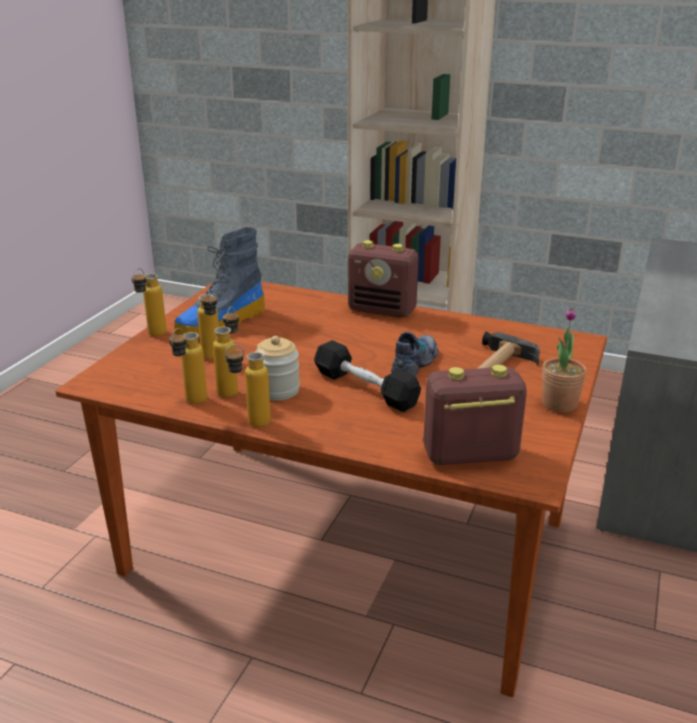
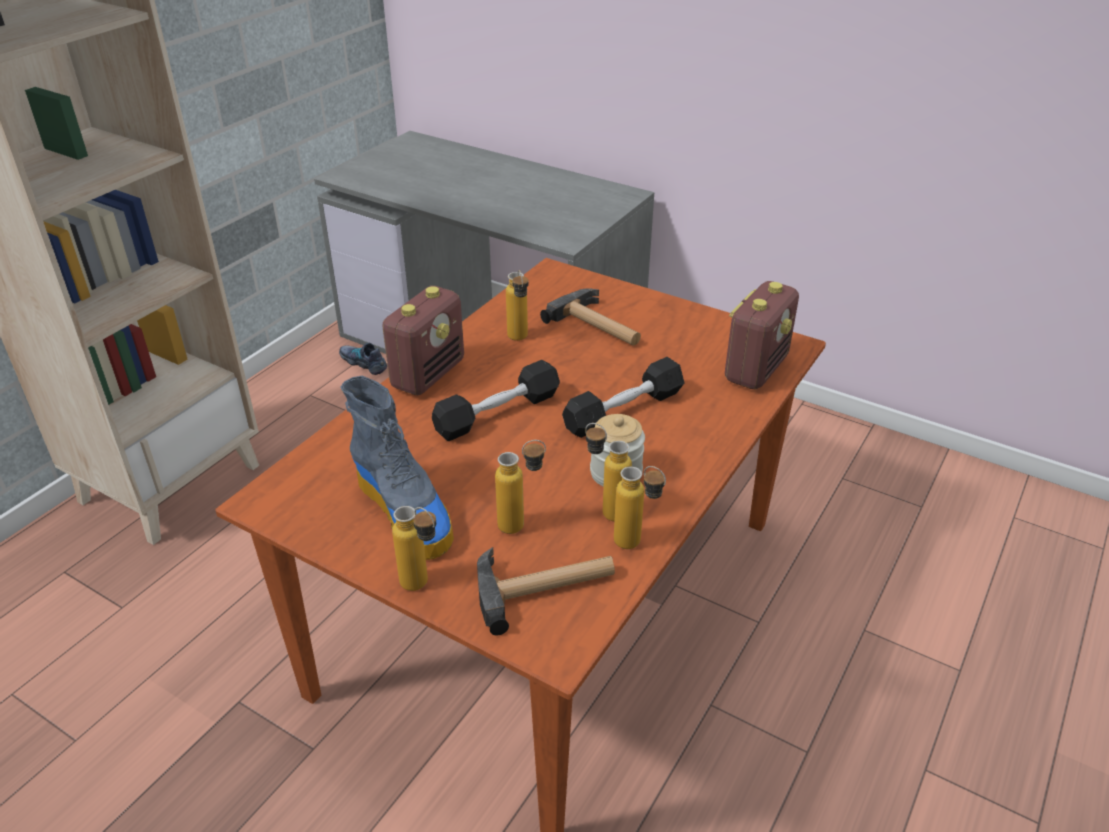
camera: 80 degrees left, 10 degrees up
(150, 373) = (545, 586): none -> hammer
(250, 424) = (690, 498): bottle -> bottle (519, 340)
(342, 339) = (497, 413): none -> black dumbbell
(415, 362) = (572, 370): shoe -> shoe (364, 363)
(469, 455) = (756, 369): radio -> radio turned 150 degrees counterclockwise
(559, 404) = (673, 308): potted plant -> none

